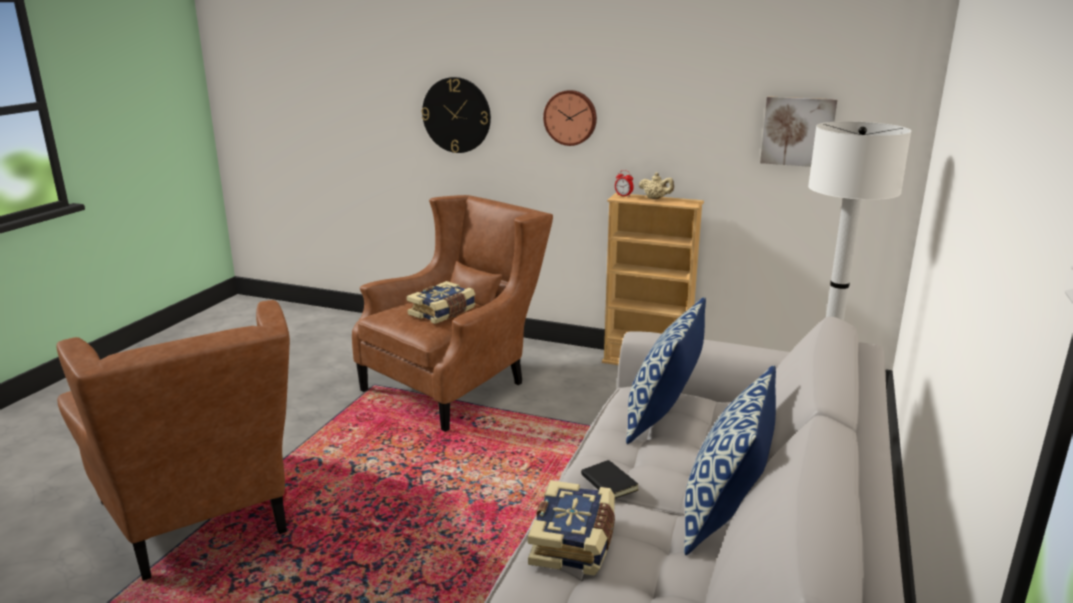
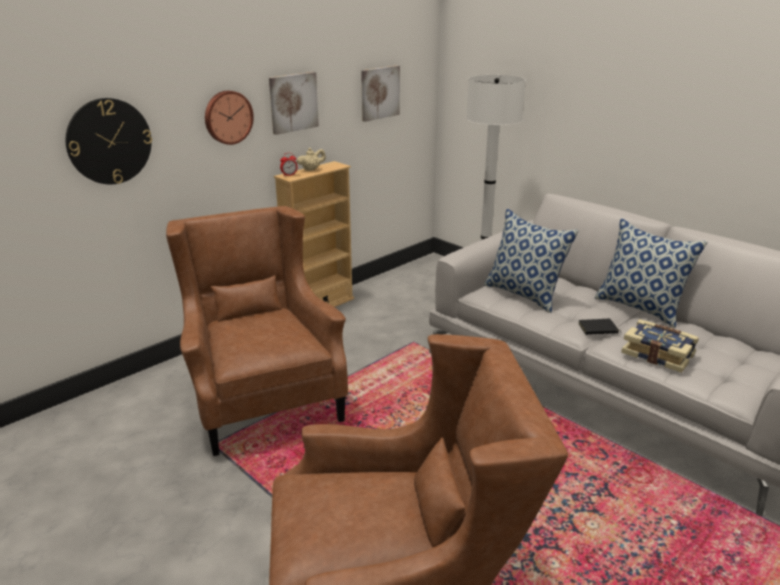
camera: 65 degrees left, 5 degrees up
(443, 312) = (273, 329): book -> none
(654, 118) = (293, 102): none -> picture

